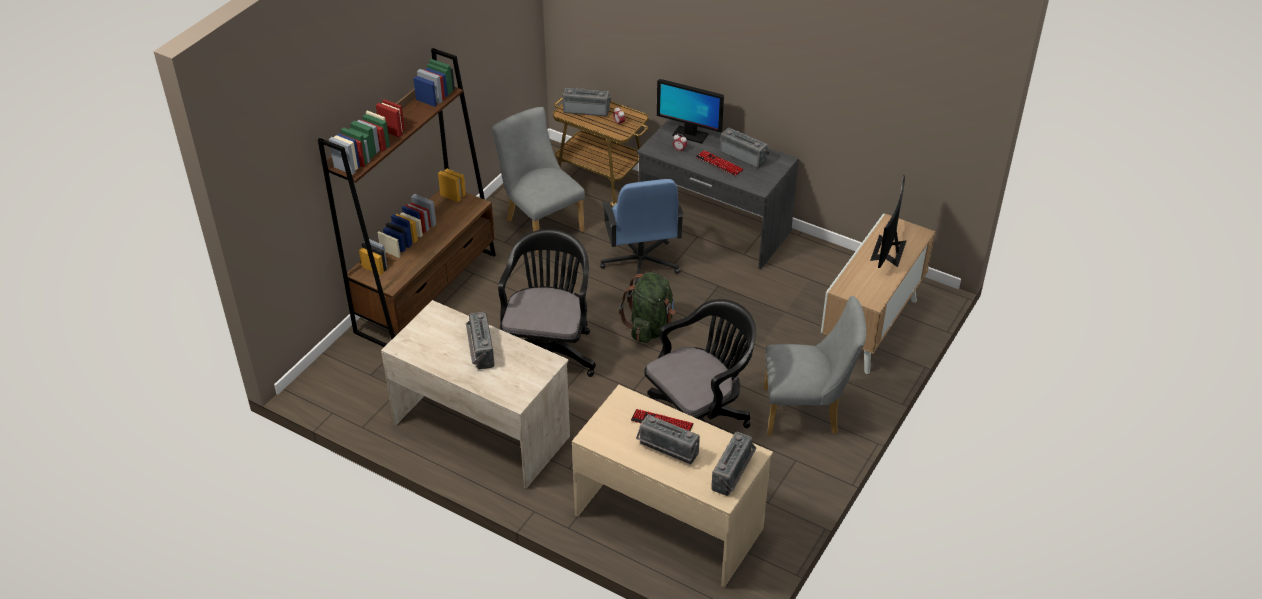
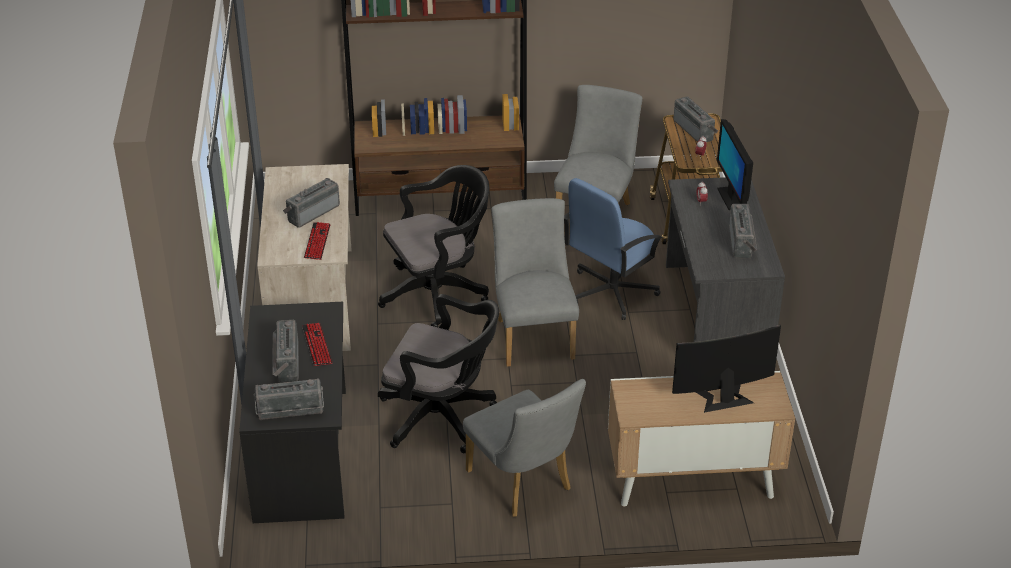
camera: 55 degrees right, 5 degrees down
(650, 327) = (533, 335): green backpack -> grey chair
(669, 520) = (303, 454): beige desk -> black desk
(719, 164) = (711, 233): keyboard -> keyboard (317, 242)

